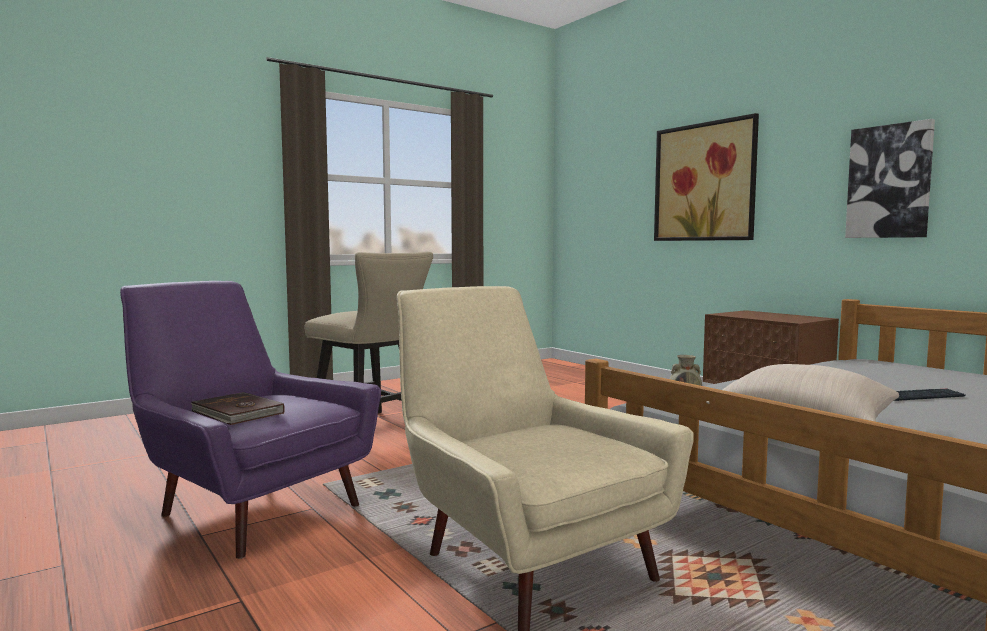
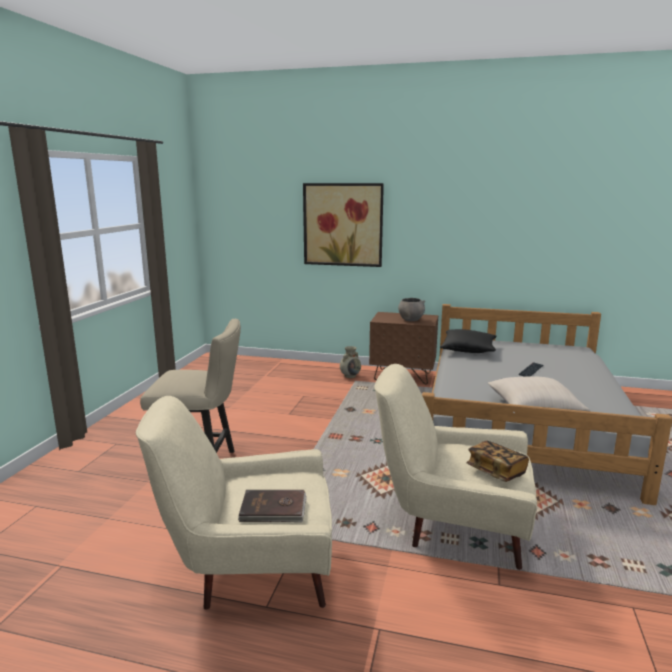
camera: 40 degrees left, 10 degrees up
(246, 507) = (251, 571): purple armchair -> beige armchair
(546, 454) = (496, 471): none -> book
(775, 317) = (411, 319): none -> grey bowl
(848, 366) = (468, 350): none -> black pillow
(889, 181) = (466, 237): picture -> none

